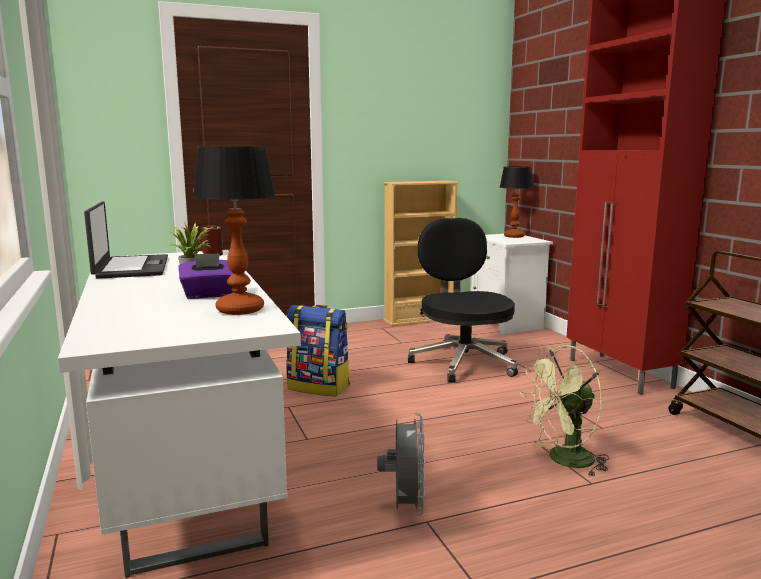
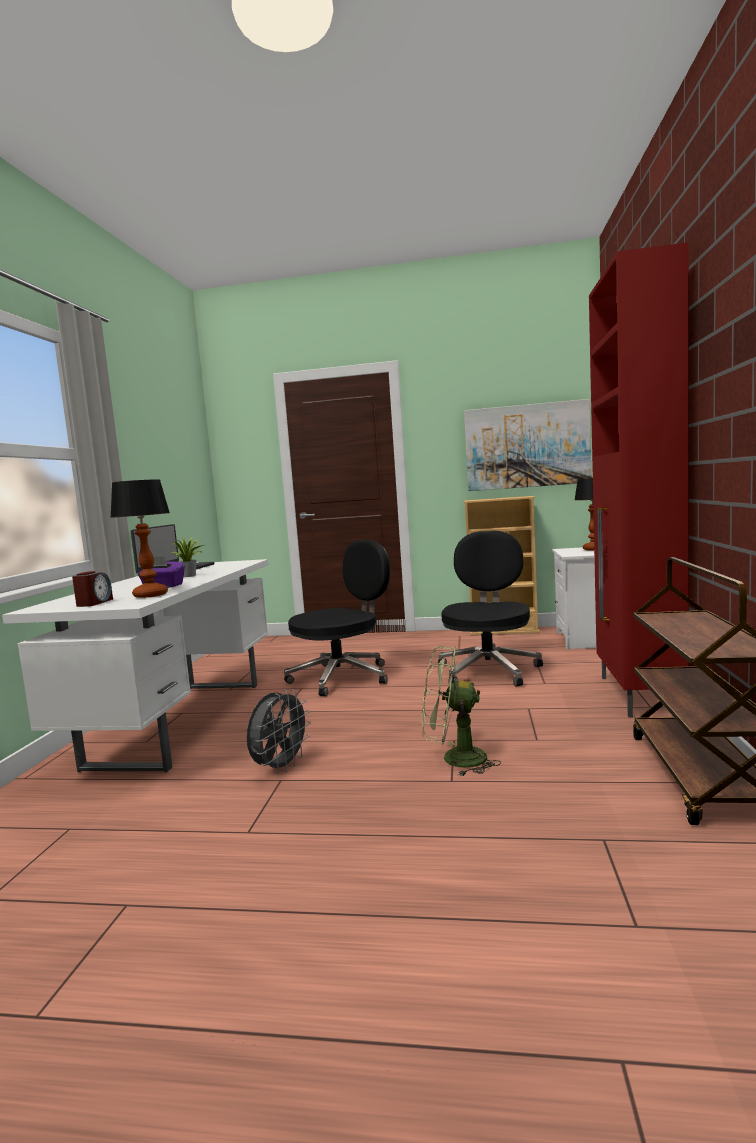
camera: 30 degrees right, 5 degrees down
(212, 253) = (249, 561): alarm clock -> alarm clock (94, 603)
(319, 387) = (342, 677): backpack -> black office chair
(444, 128) = (526, 446): none -> picture

